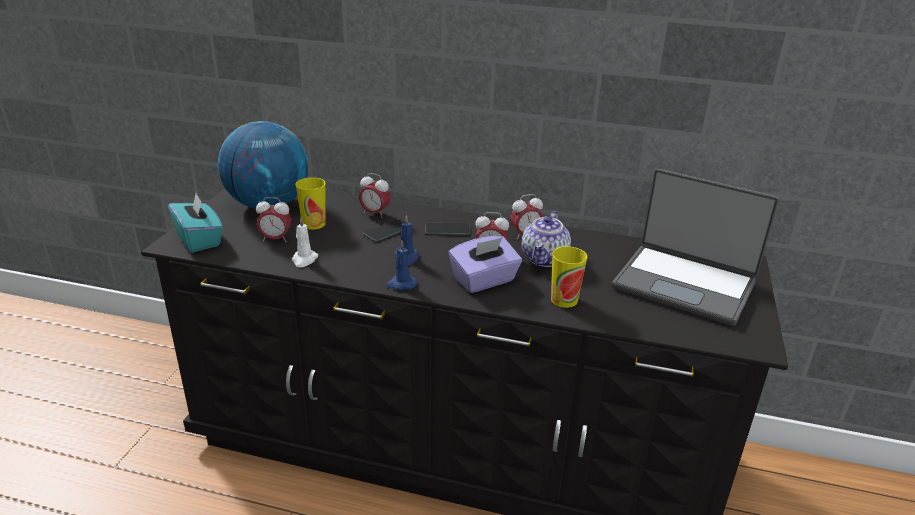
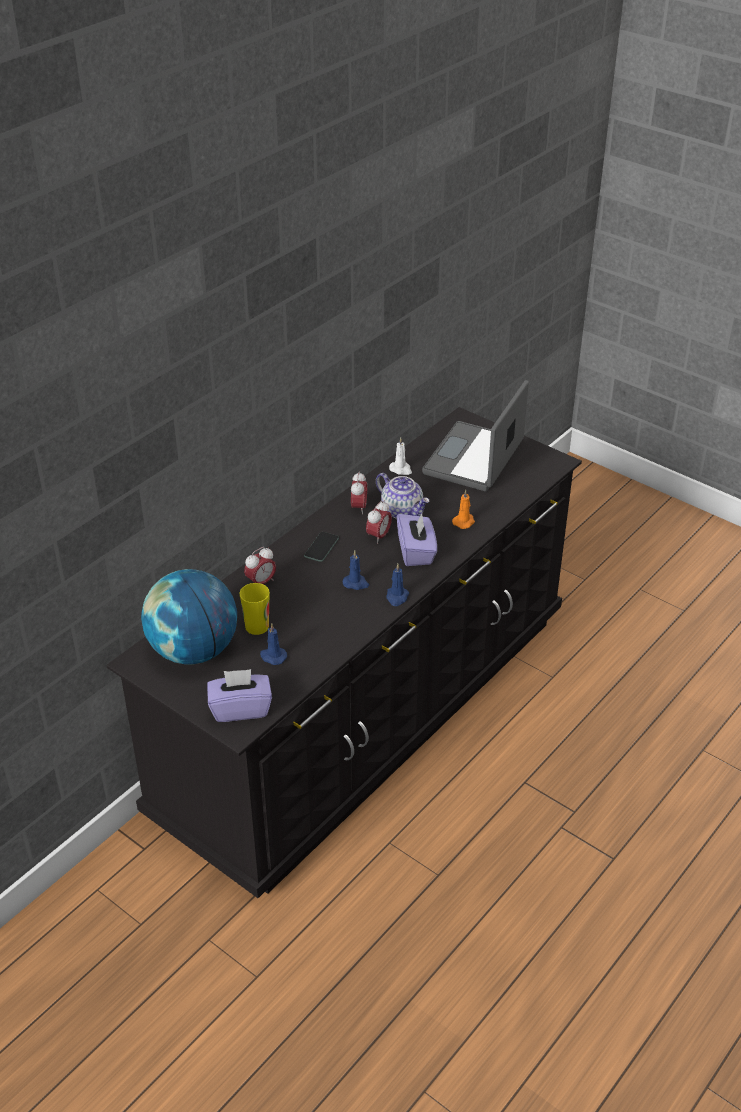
camera: 65 degrees left, 10 degrees up
(199, 239) = (240, 708): turquoise tissue box -> purple tissue box
(275, 239) = (273, 656): alarm clock -> blue candle
(304, 260) = (323, 644): white candle -> white candle (401, 469)
(386, 231) = (301, 584): phone -> none
(564, 300) = (464, 522): cup -> orange candle
(685, 284) = (475, 459): laptop -> laptop turned 150 degrees clockwise

